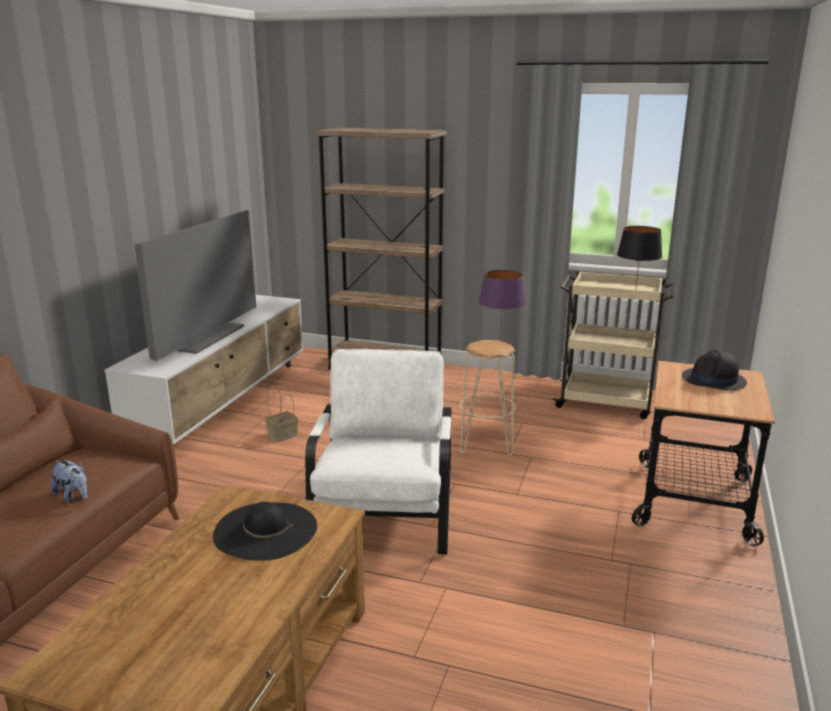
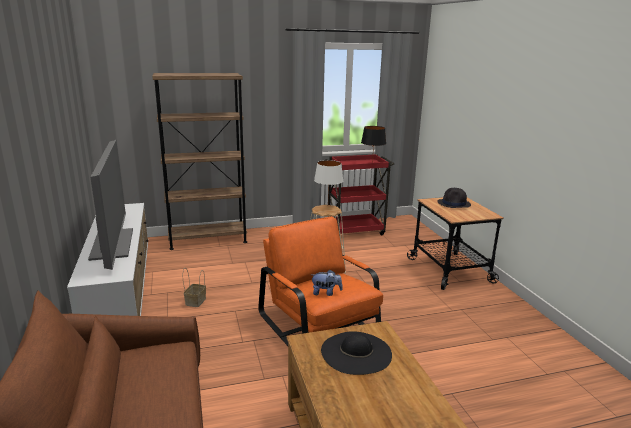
camera: 35 degrees left, 0 degrees up
(73, 496) = (176, 386): plush toy -> plush toy (326, 293)
(385, 511) = (319, 326): white armchair -> orange armchair
(501, 342) = (328, 205): purple table lamp -> white table lamp
(606, 402) = (355, 231): beige cart -> red cart

